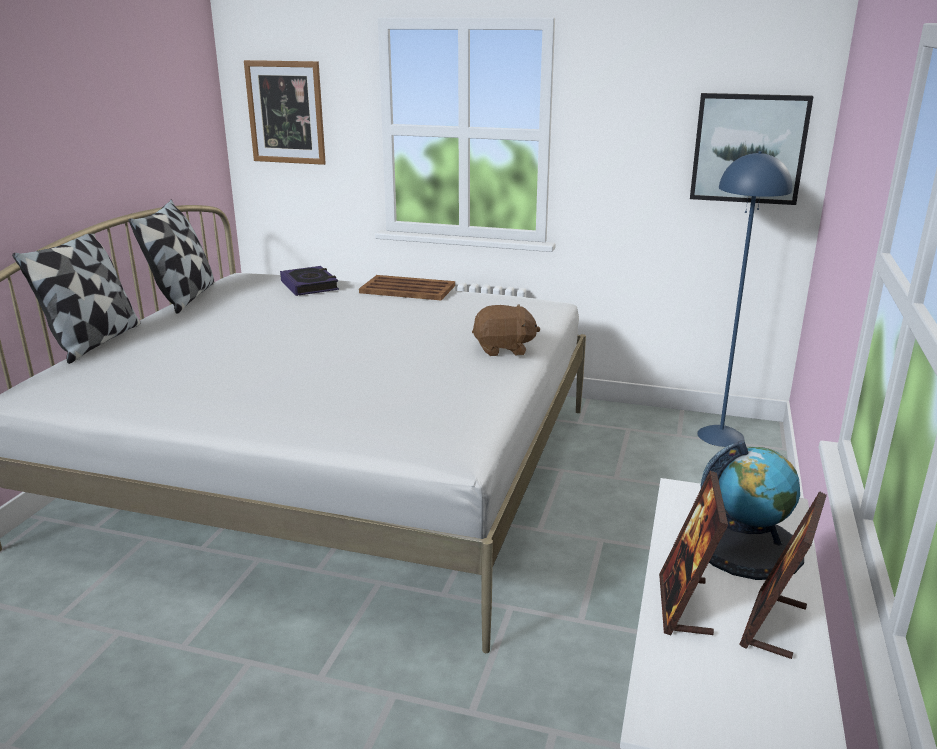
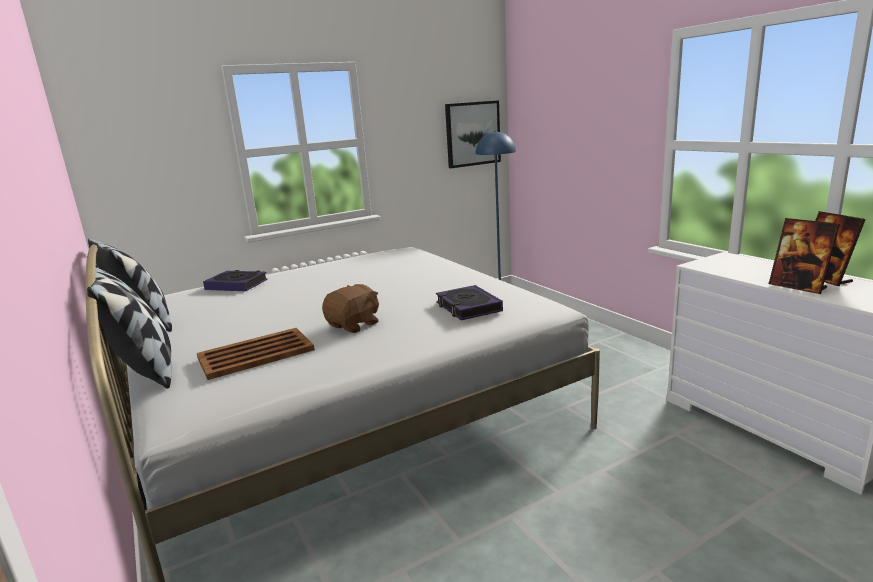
camera: 45 degrees left, 5 degrees down
(286, 112) = (140, 152): picture -> none
(375, 405) = (468, 307): none -> book
(407, 289) = (313, 266): brown tray -> brown tray (254, 354)
(504, 349) = (450, 267): brown plush toy -> brown plush toy (354, 325)
(747, 546) = (756, 267): globe -> none

